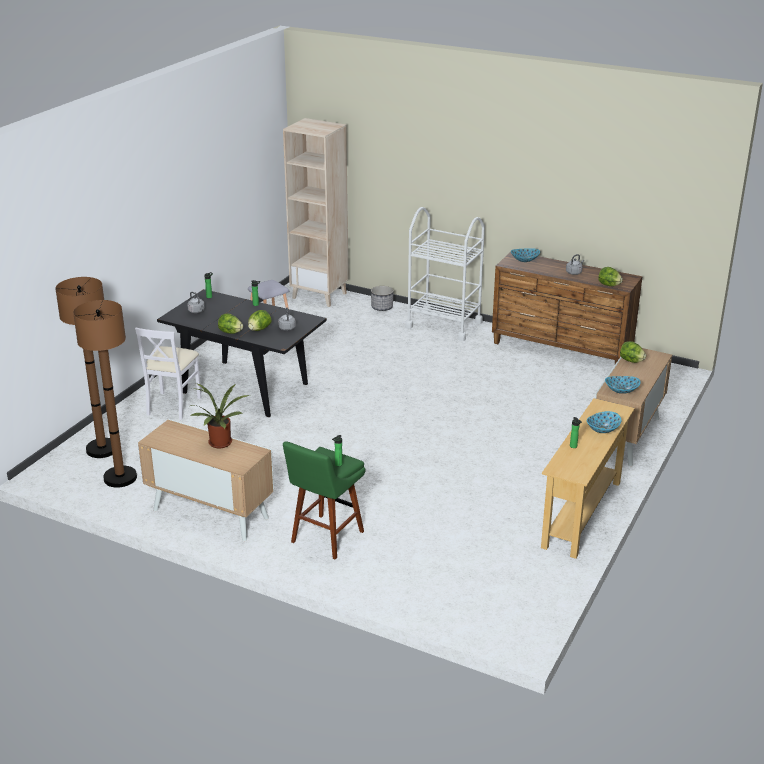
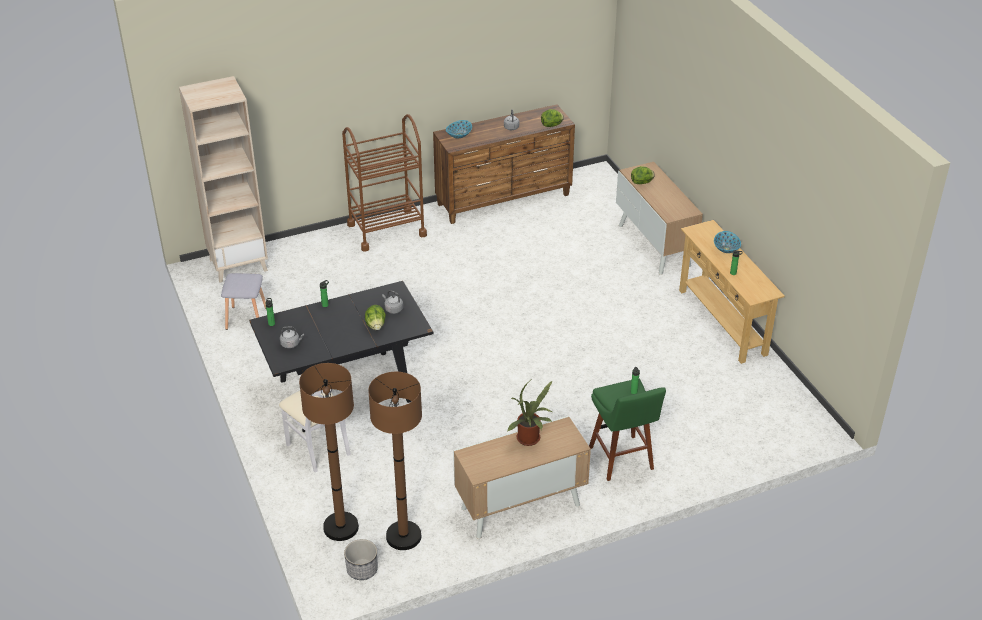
camera: 50 degrees left, 10 degrees up
(230, 332) = (360, 344): lettuce -> none
(382, 307) = (311, 244): planter -> planter (362, 569)
(444, 324) = (386, 230): white cart -> brown cart
(621, 390) = (676, 211): bowl -> none

